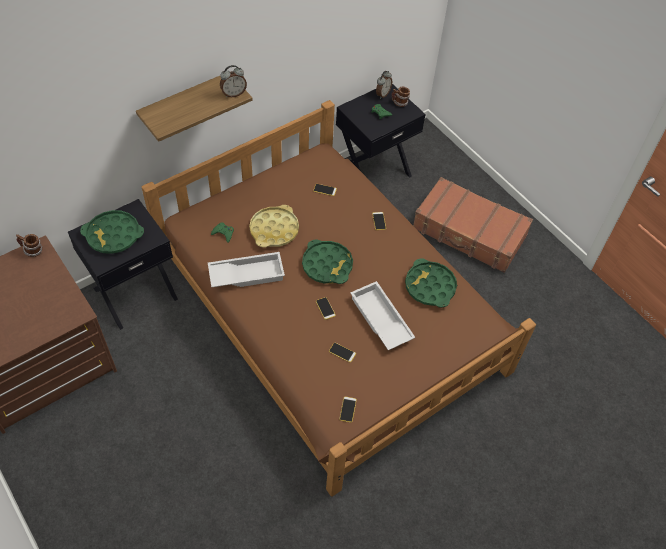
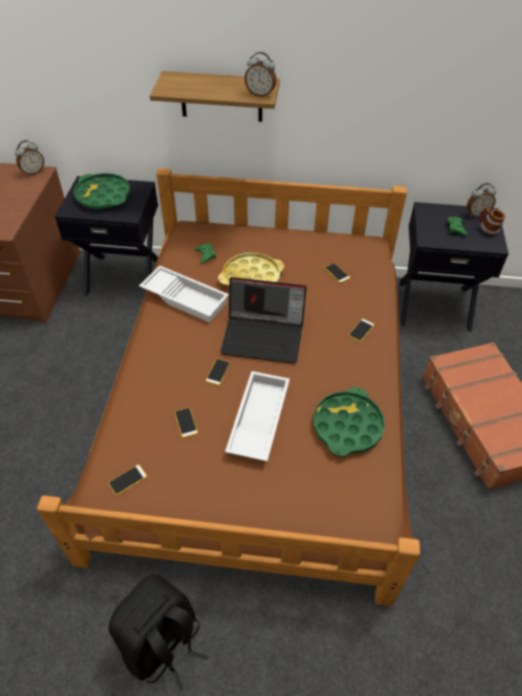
camera: 45 degrees right, 5 degrees down
(32, 251) = (33, 172): mug -> alarm clock
(327, 265) = (264, 336): green tray -> laptop
(426, 488) = (163, 644): none -> black backpack

